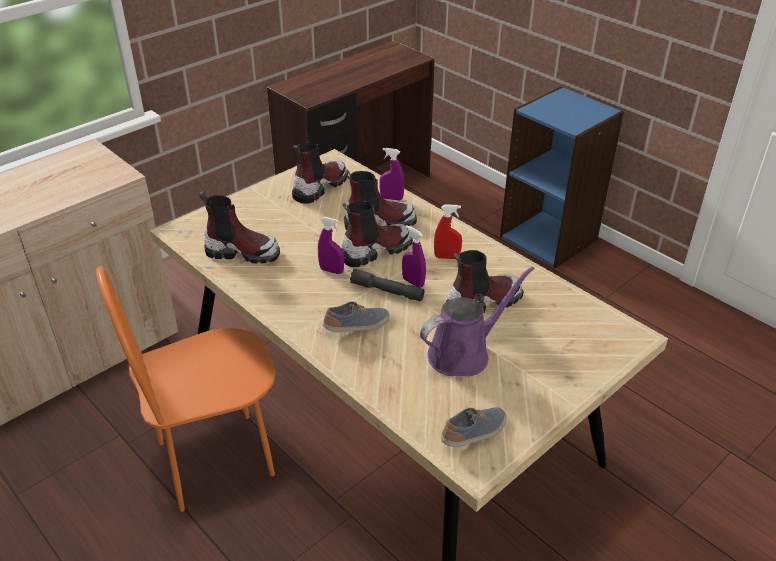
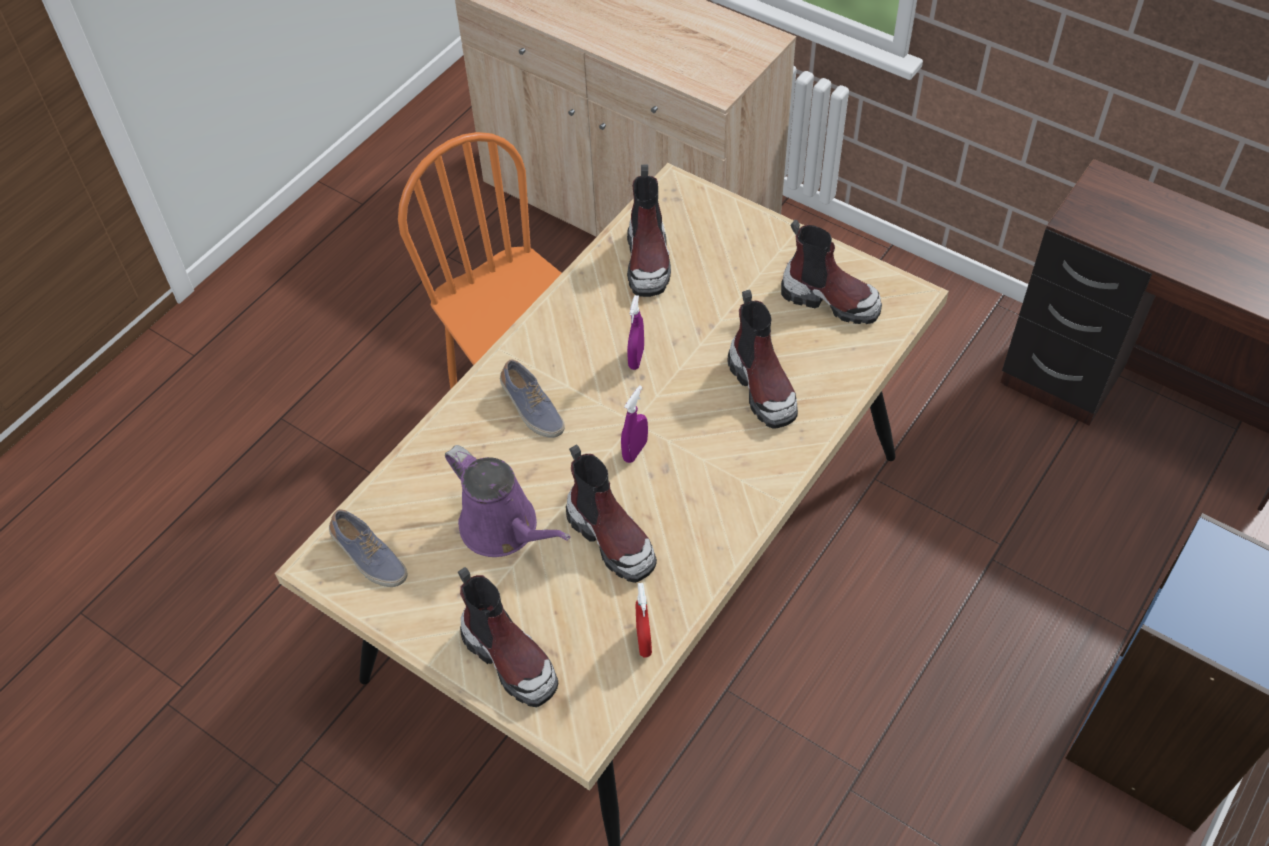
camera: 80 degrees right, 15 degrees up
(375, 250) = (694, 396): boot -> boot (510, 658)
(387, 291) = (609, 425): grey flashlight -> none
(391, 198) = (833, 388): purple spray bottle -> none
(447, 257) = (705, 480): red spray bottle -> red spray bottle (644, 641)

